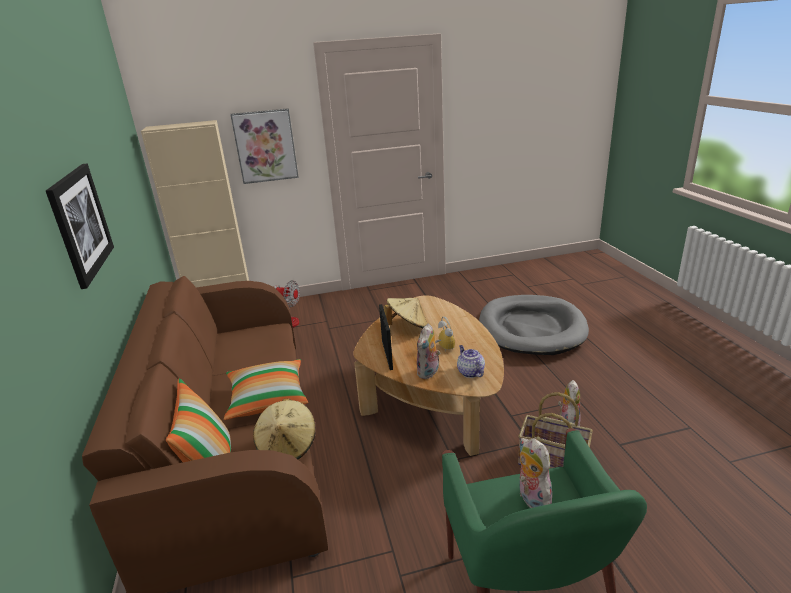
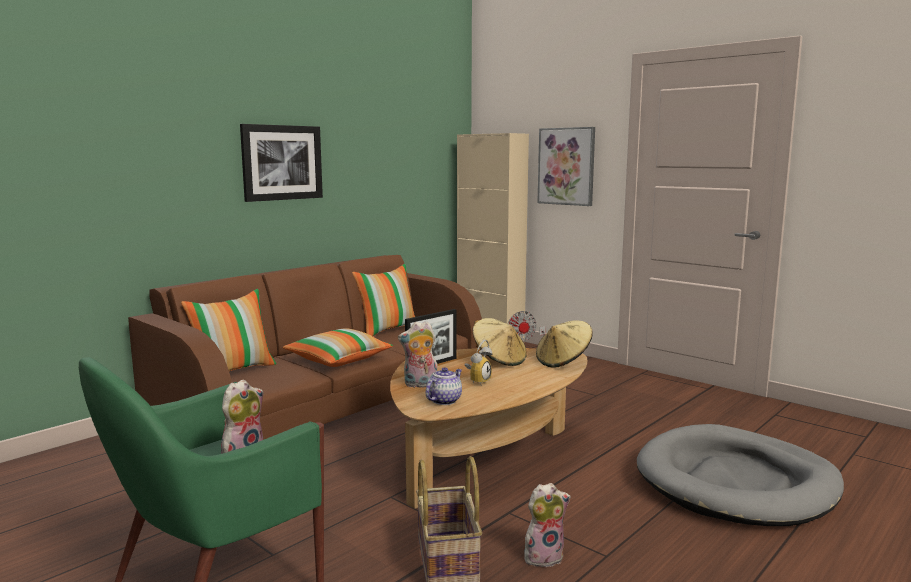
camera: 55 degrees right, 15 degrees down
(217, 350) = (387, 330): none -> pillow
(287, 446) = (282, 382): beige hat -> beige hat (563, 362)

